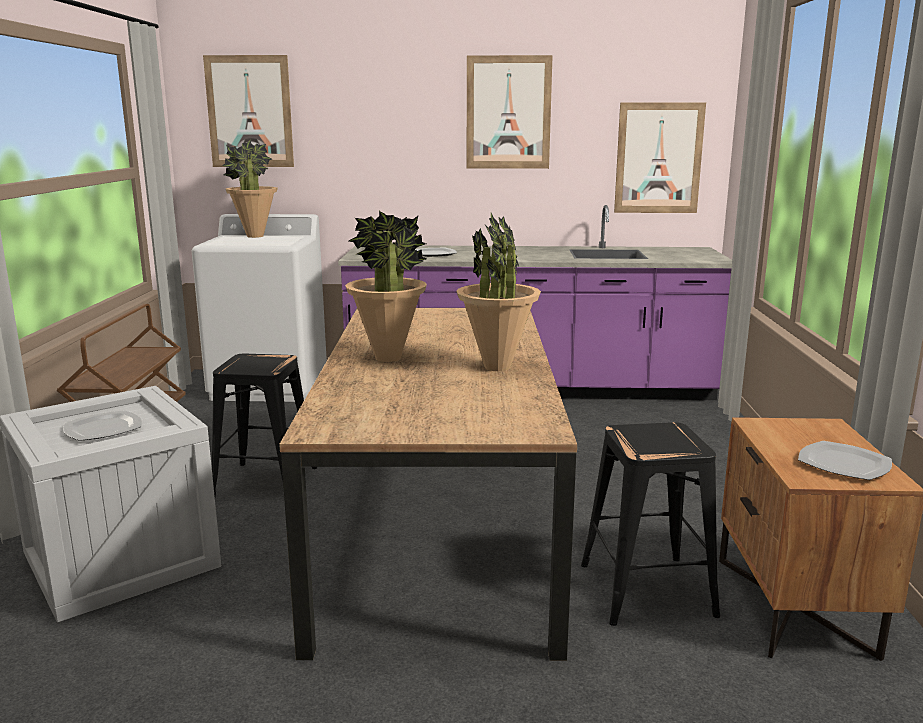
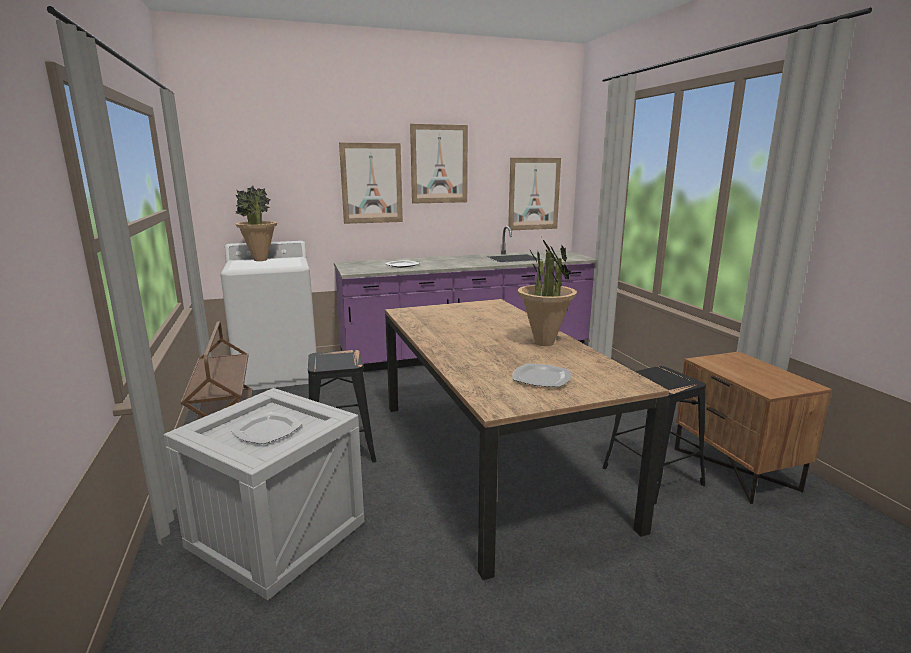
camera: 20 degrees left, 0 degrees up
(249, 112) = (245, 163): picture -> picture (371, 183)
(388, 358) = (463, 345): potted plant -> none
(844, 464) = (776, 379): plate -> plate (542, 378)

